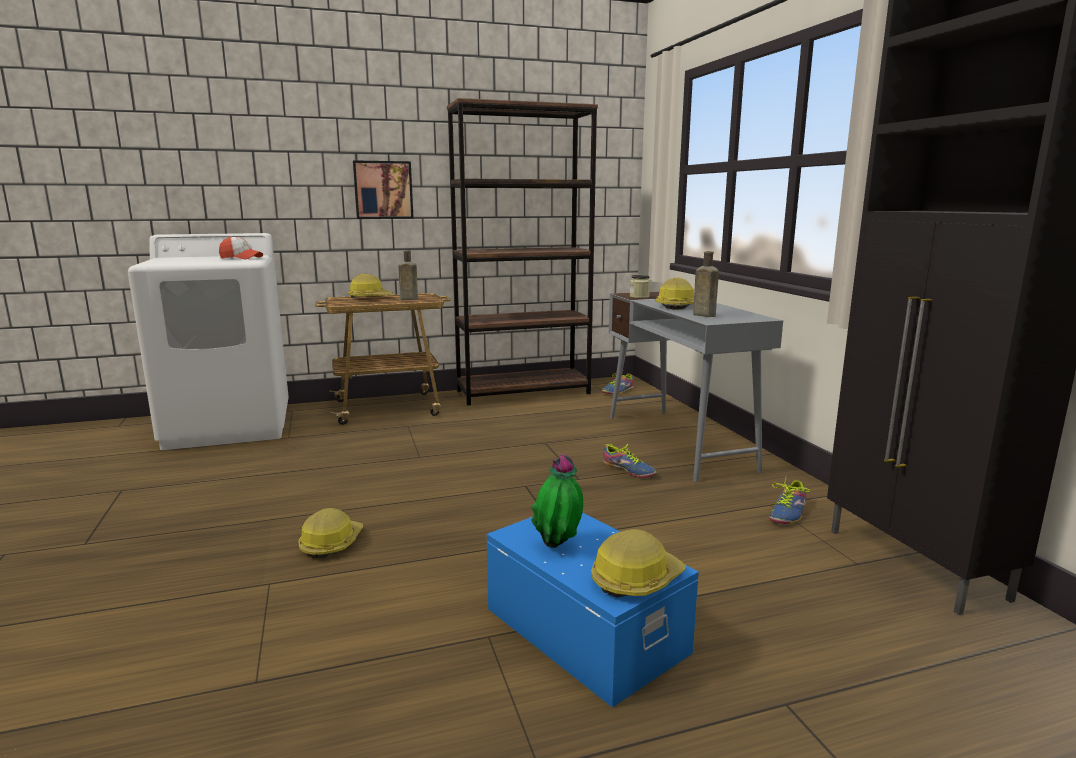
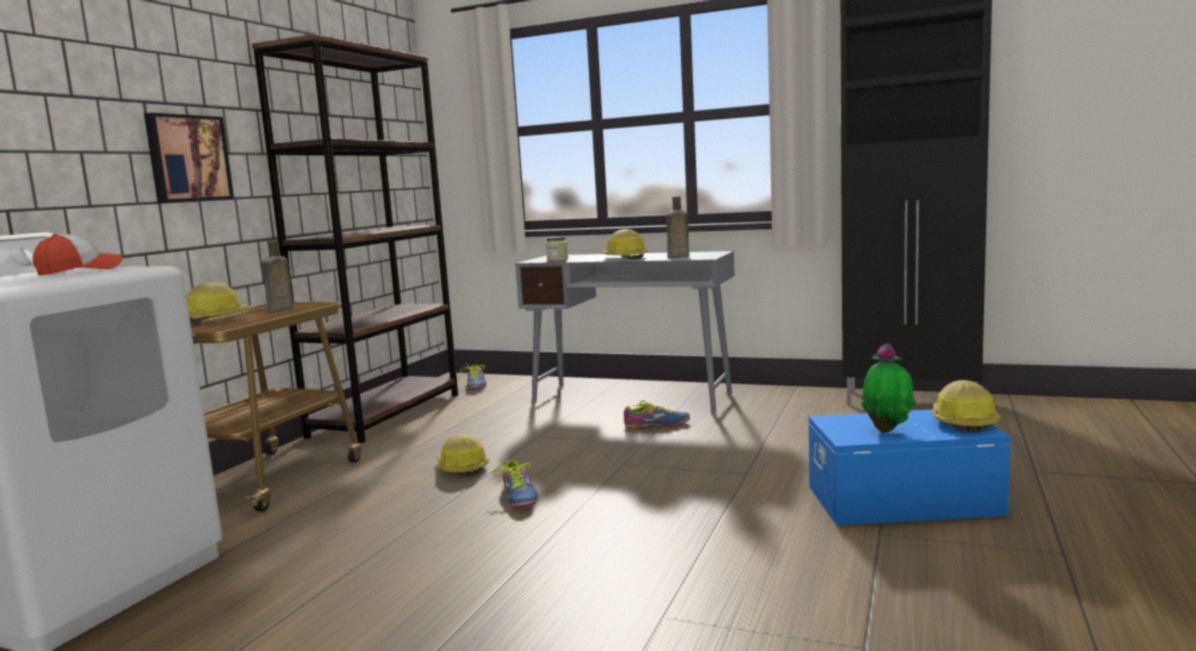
camera: 50 degrees left, 5 degrees down
(331, 543) = (613, 570): hard hat -> hard hat (461, 468)
(788, 513) = (805, 405): shoe -> shoe (519, 496)

